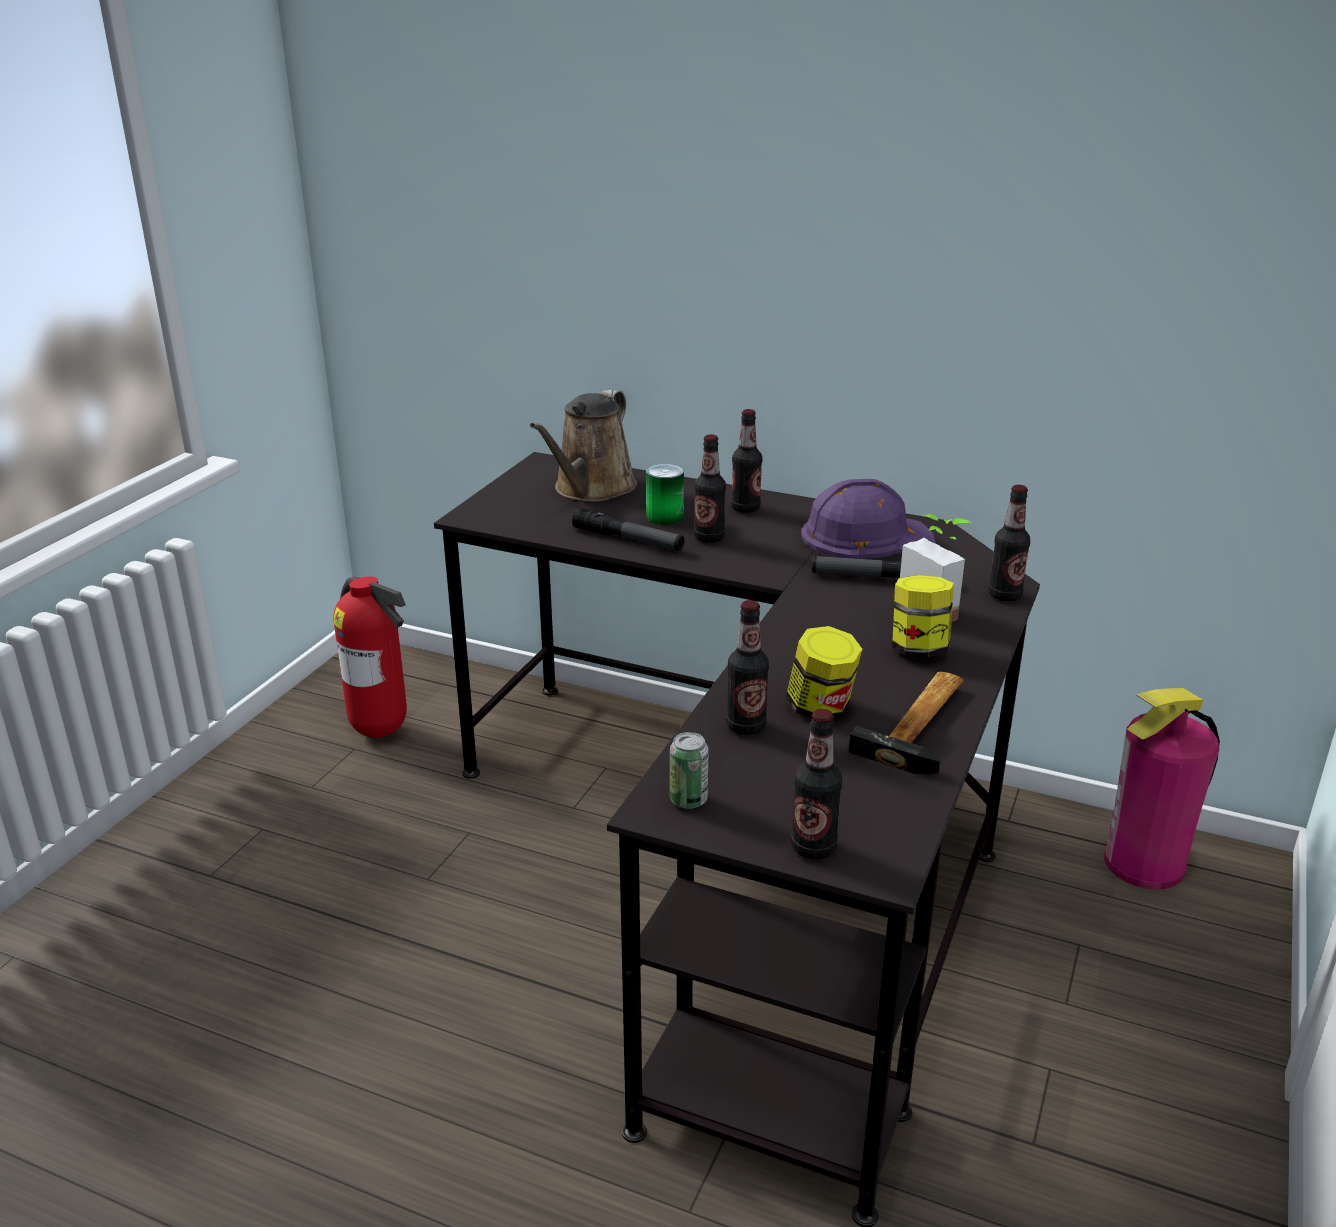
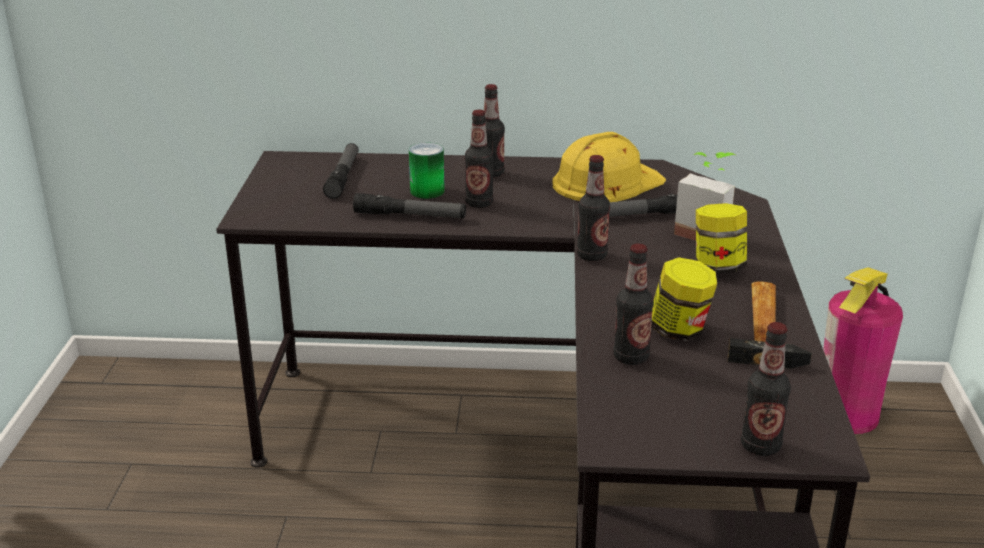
camera: 20 degrees left, 0 degrees up
(381, 732) = (150, 442): fire extinguisher -> none
(591, 489) = (343, 177): brown watering can -> flashlight
(688, 800) = (631, 429): can -> none
(865, 536) = (606, 182): purple hard hat -> yellow hard hat
(1004, 595) = (749, 213): bottle -> bottle (591, 256)

